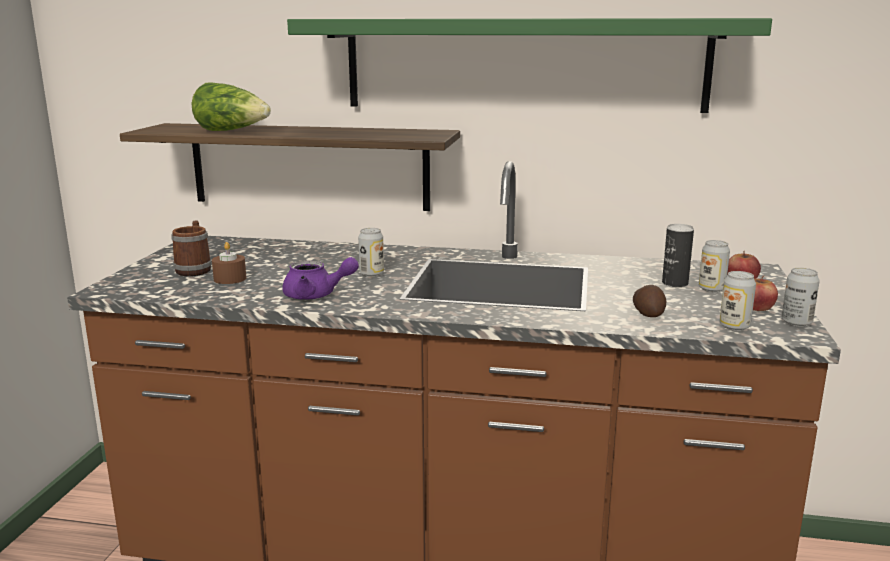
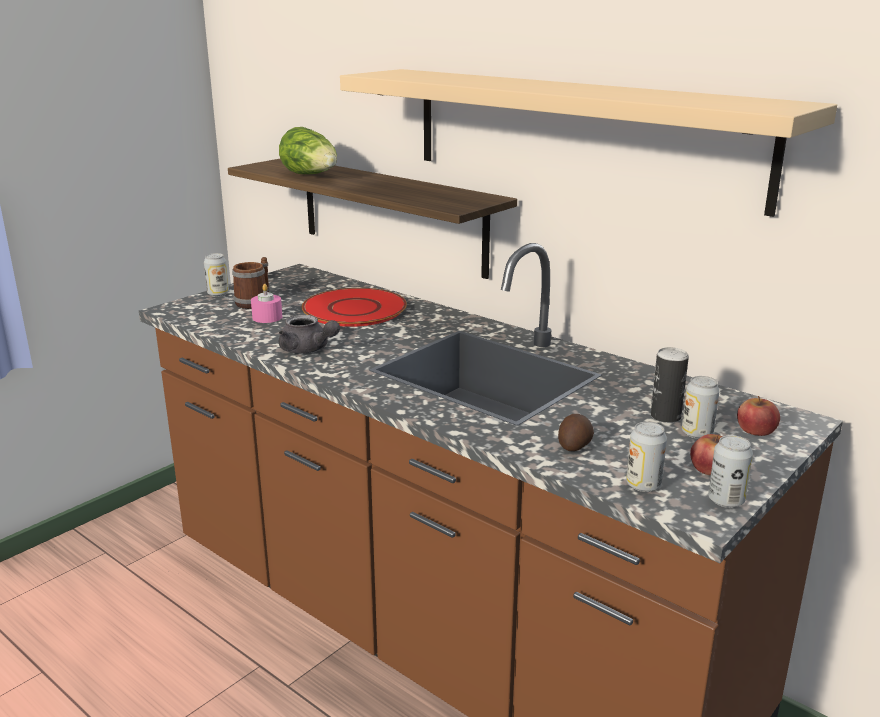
camera: 30 degrees right, 5 degrees up
(230, 279) = (267, 317): brown candle -> pink candle
(308, 259) = (355, 309): none -> red plate
(316, 295) = (308, 350): purple teapot -> grey teapot
(371, 274) = (384, 337): can -> can (218, 294)
(523, 64) = (579, 134): green shelf -> beige shelf

